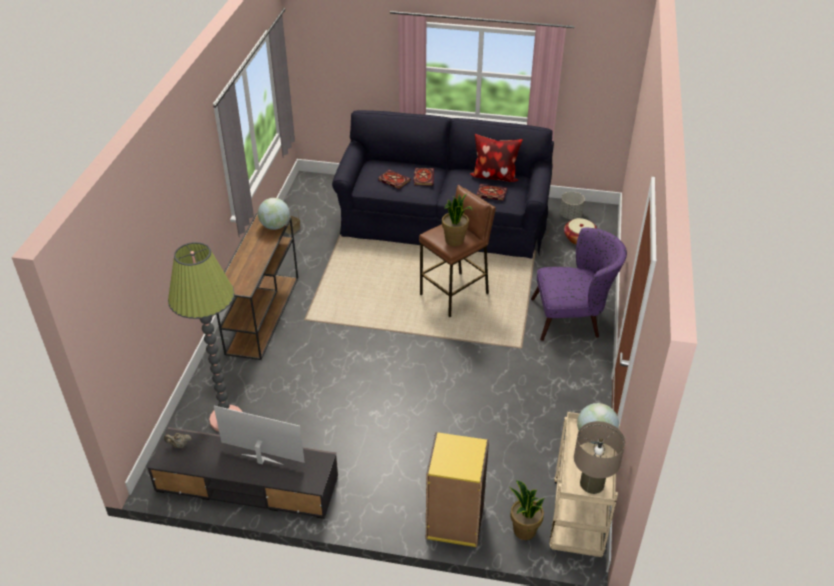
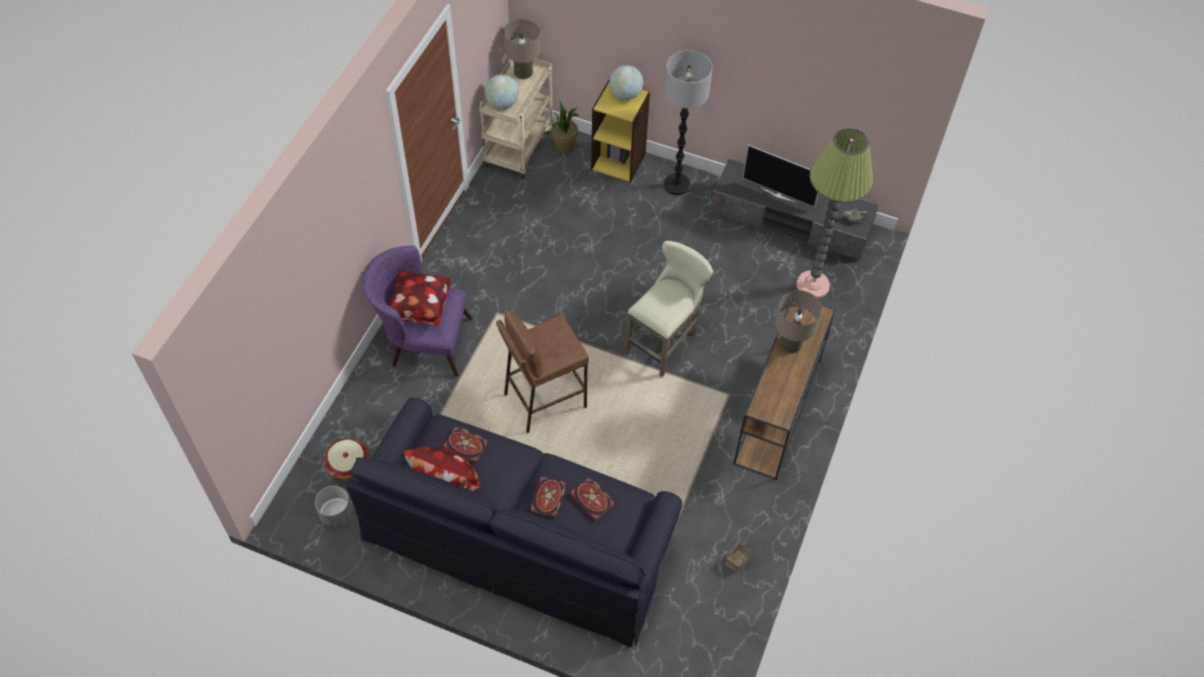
camera: 170 degrees left, 15 degrees up
(253, 263) = (791, 343): none -> beige table lamp
(275, 226) = (765, 401): globe -> globe (625, 95)
(365, 349) = (665, 341): none -> beige stool
(380, 504) = (677, 185): none -> floor lamp
(455, 240) = (549, 334): potted plant -> none
(576, 278) = (418, 309): none -> pillow

